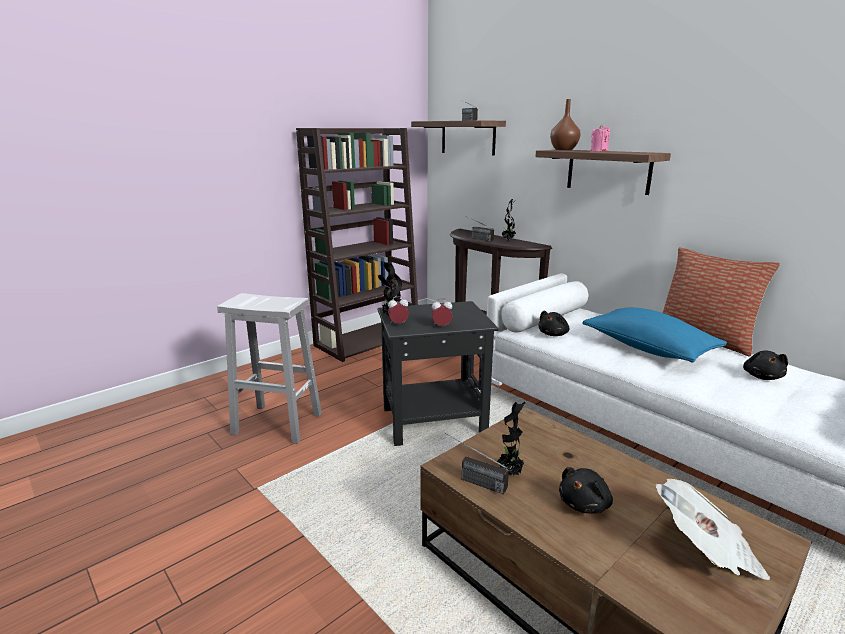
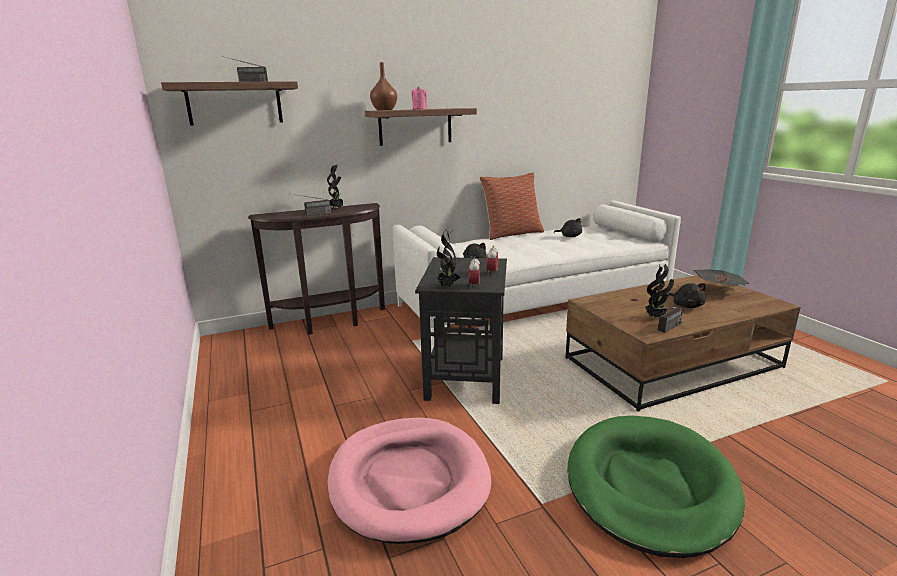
camera: 70 degrees left, 0 degrees up
(279, 424) = (409, 480): white stool -> pink dog bed
(286, 555) = (649, 486): none -> green dog bed
(368, 340) = (238, 387): brown bookcase -> none
(648, 348) = (518, 246): blue pillow -> none

